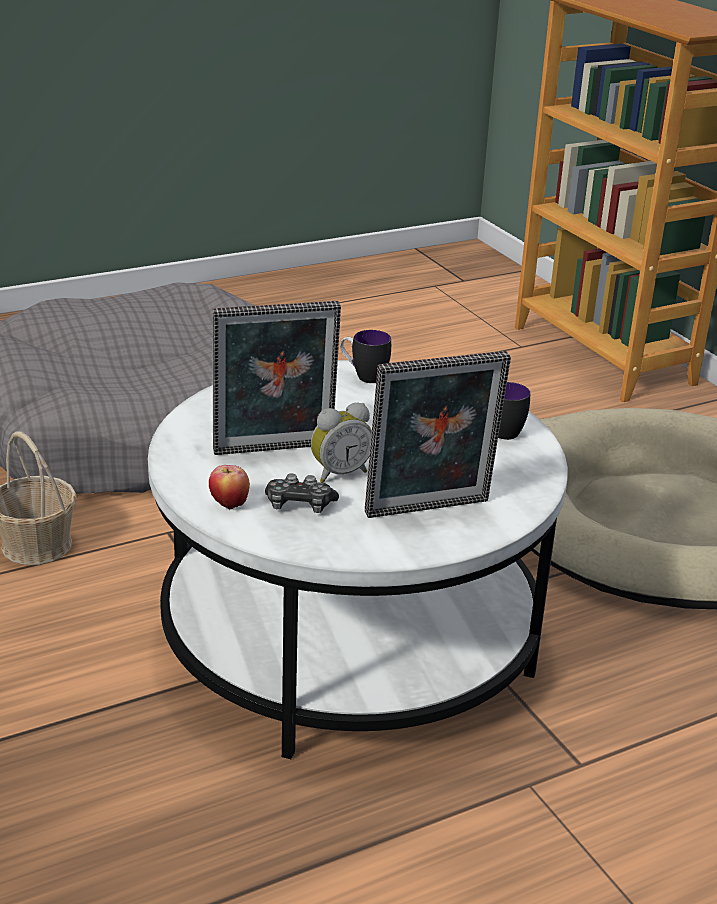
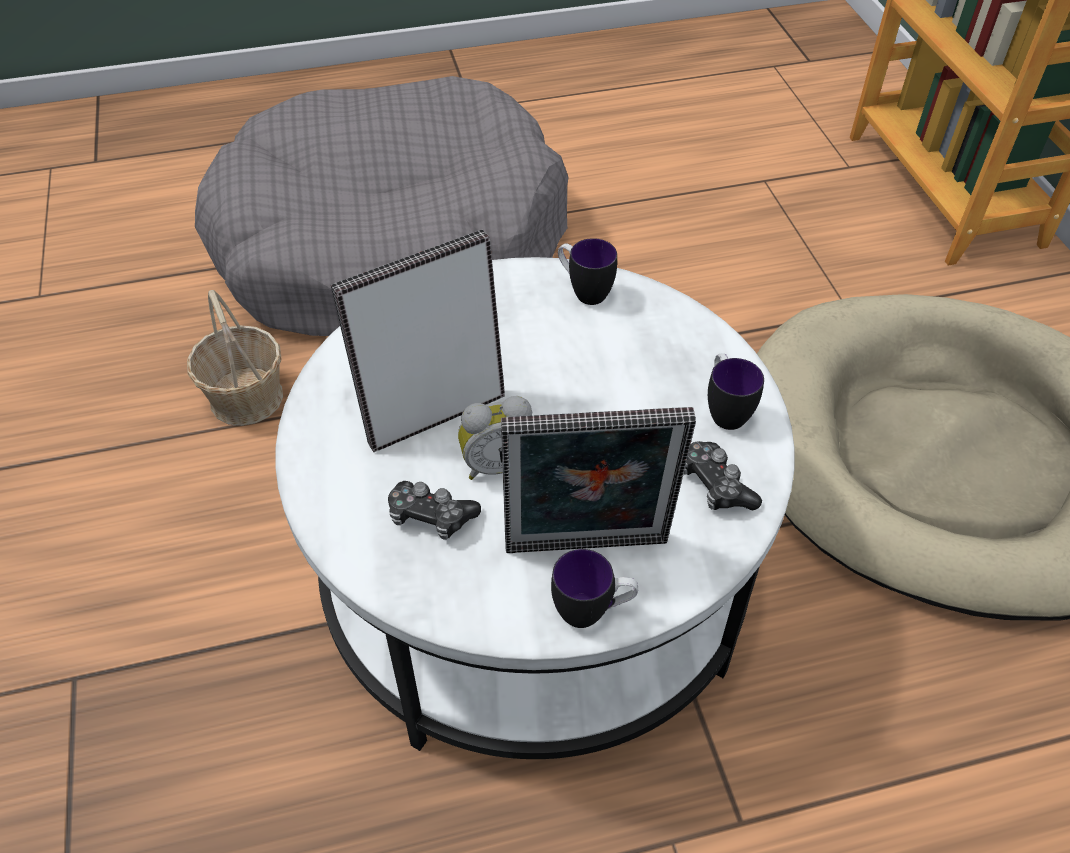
camera: 15 degrees right, 20 degrees up
(229, 505) = (348, 503): apple -> none
(274, 451) = (433, 414): picture frame -> picture frame turned 150 degrees clockwise
(448, 541) = (592, 612): none -> mug
(510, 468) = (715, 485): none -> game controller

